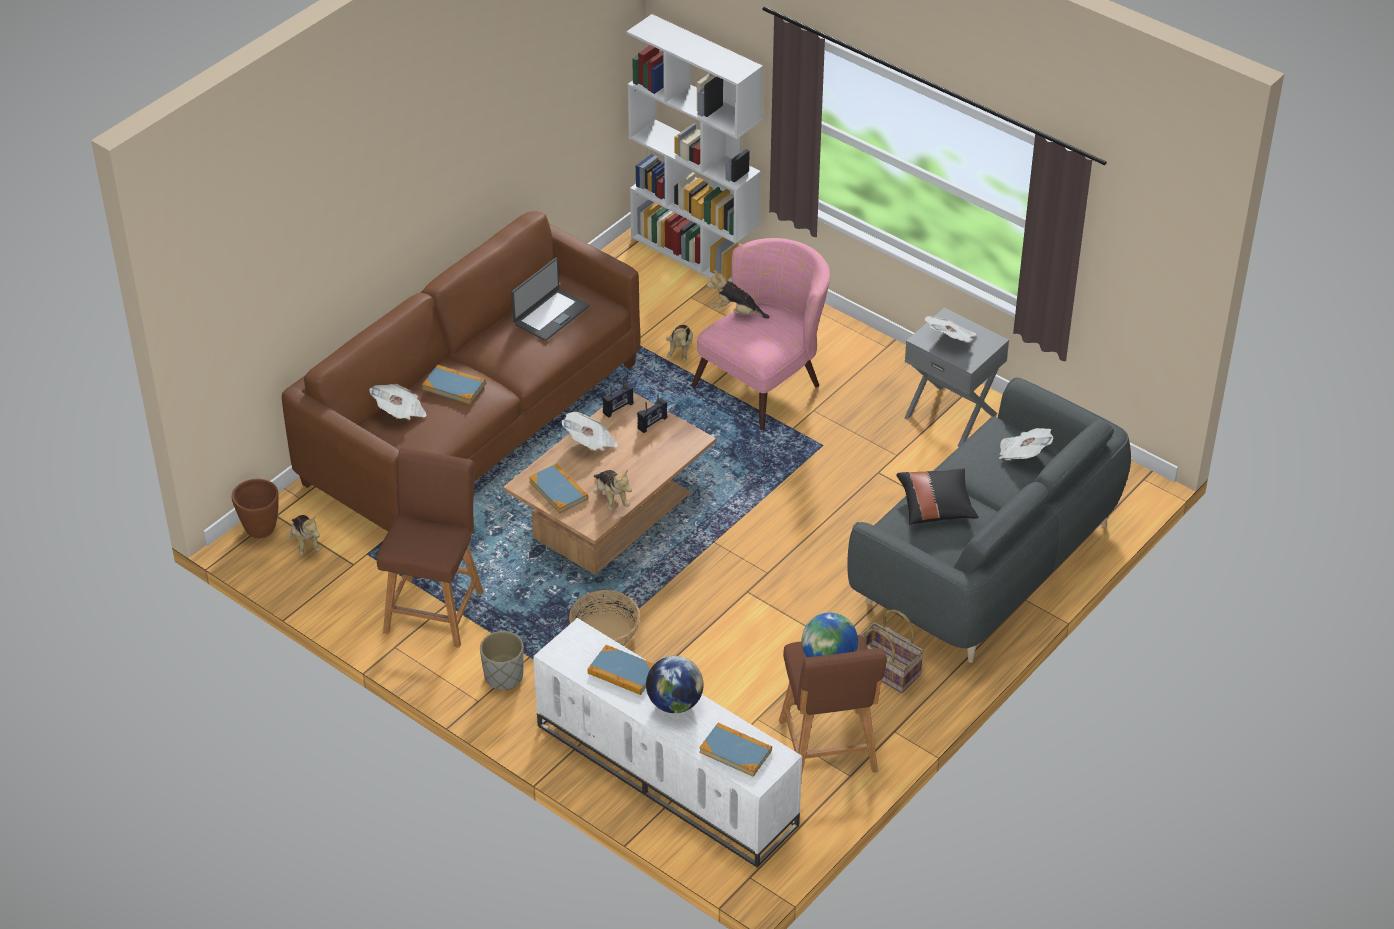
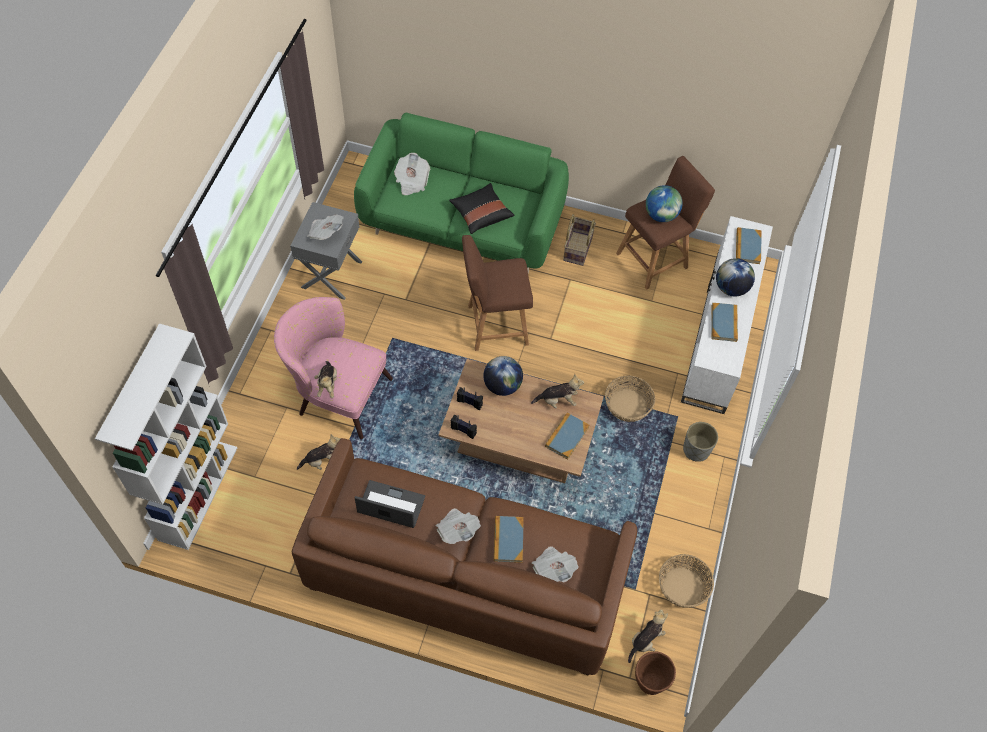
camera: 115 degrees left, 15 degrees up
(342, 596) = (683, 586): none -> basket
(435, 608) = (661, 518): brown stool -> brown stool (494, 325)
(590, 442) = (508, 435): newspaper -> newspaper (457, 530)
(611, 498) = (558, 401): plush toy -> plush toy turned 45 degrees clockwise
(660, 457) = (502, 385): none -> globe
(986, 561) = (462, 223): grey sofa -> green sofa

